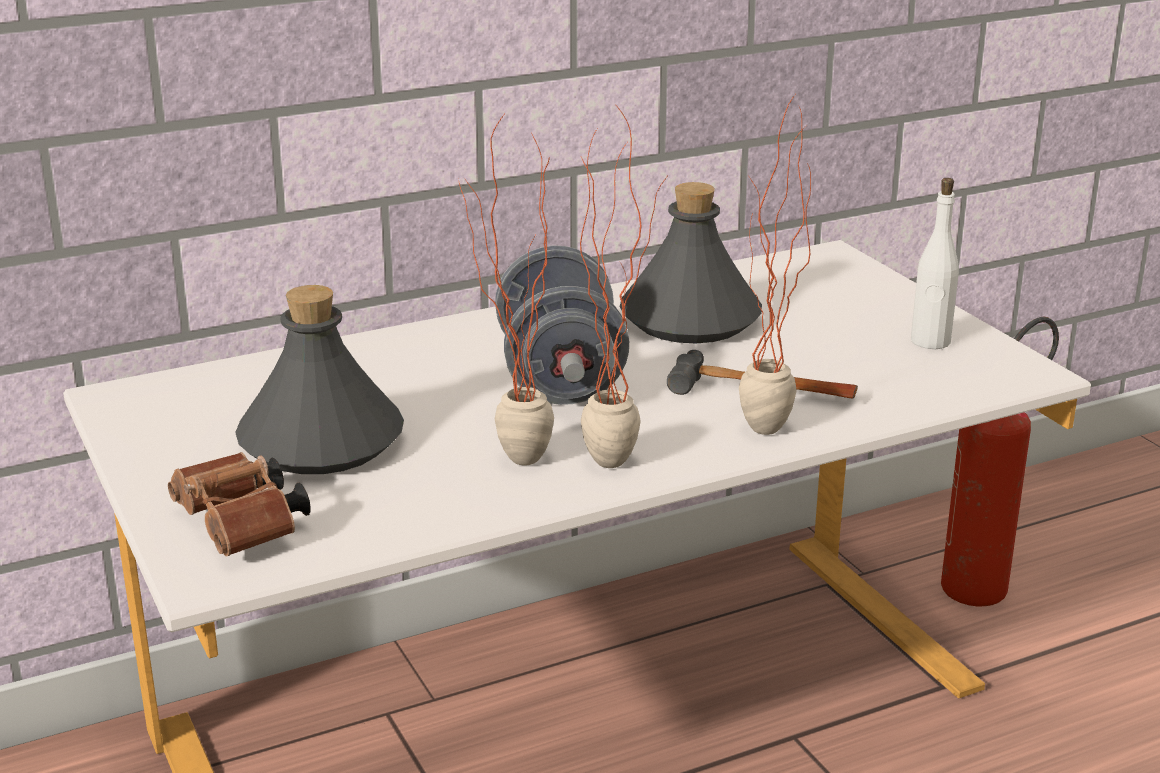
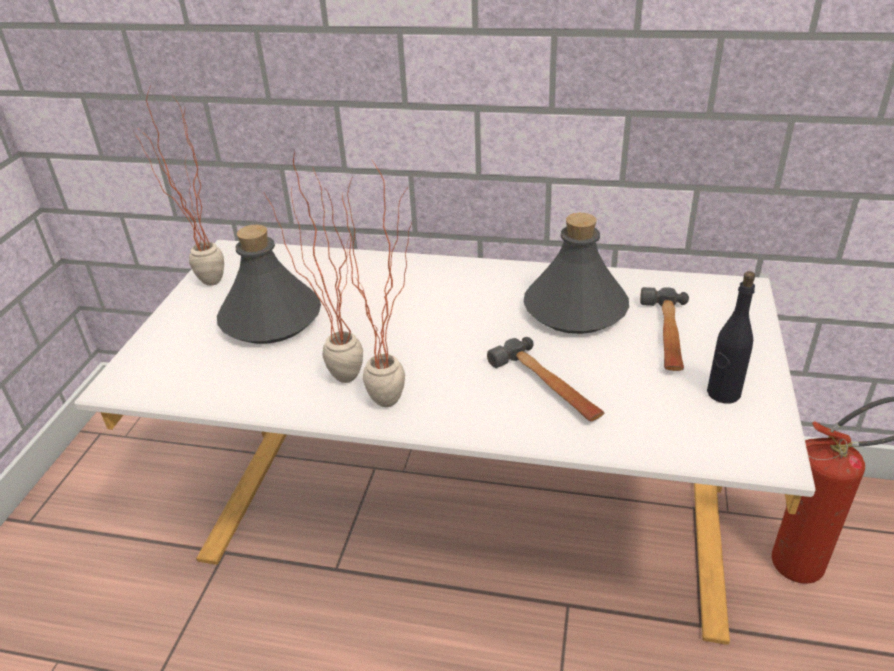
camera: 40 degrees right, 10 degrees up
(243, 528) = (169, 360): brown binoculars -> none
(560, 378) = (442, 325): grey dumbbell -> none
(763, 438) = (499, 426): potted plant -> potted plant (203, 286)
(814, 313) = (666, 335): none -> hammer
(930, 341) = (723, 393): white bottle -> black bottle

